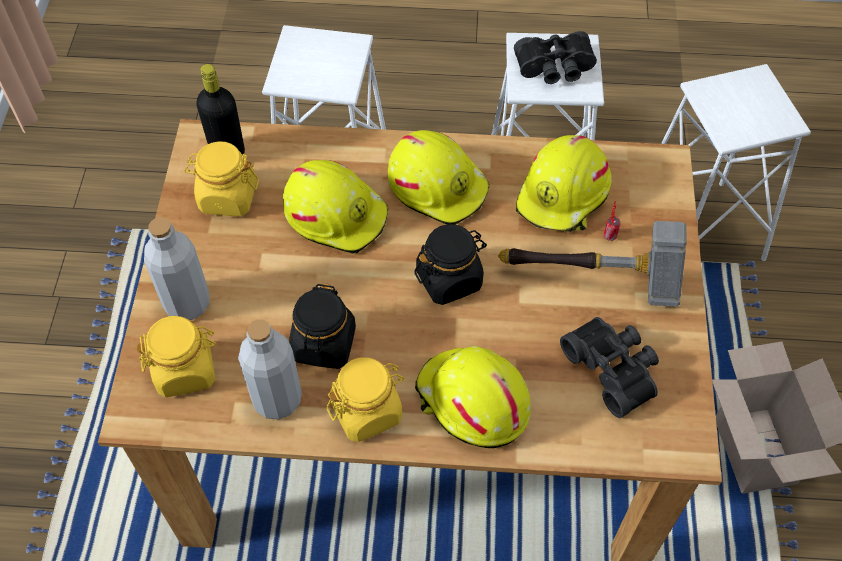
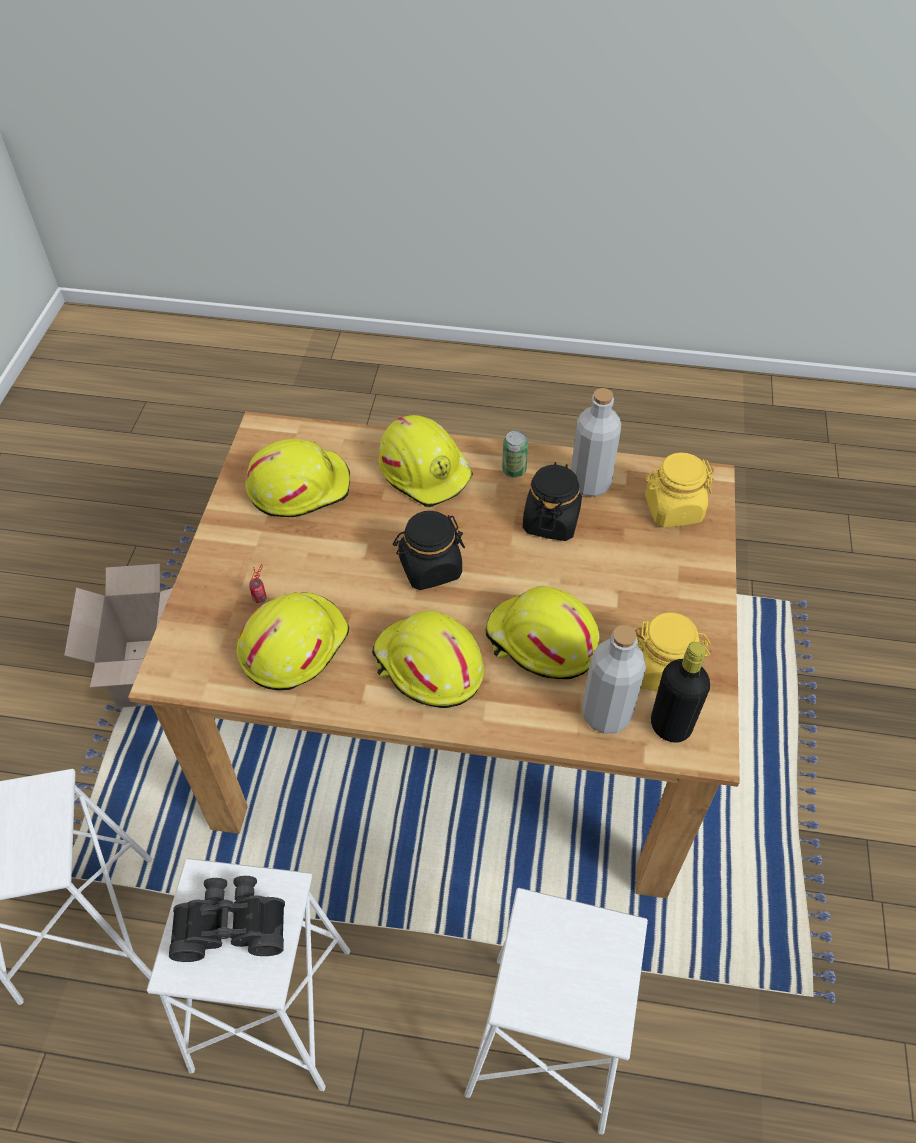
camera: 175 degrees left, 5 degrees down
(187, 303) = (683, 564): grey bottle -> grey bottle (606, 714)
(367, 411) = (514, 470): yellow jar -> can
(594, 282) = (290, 556): hammer -> none
(614, 368) = (299, 486): black binoculars -> yellow hard hat

